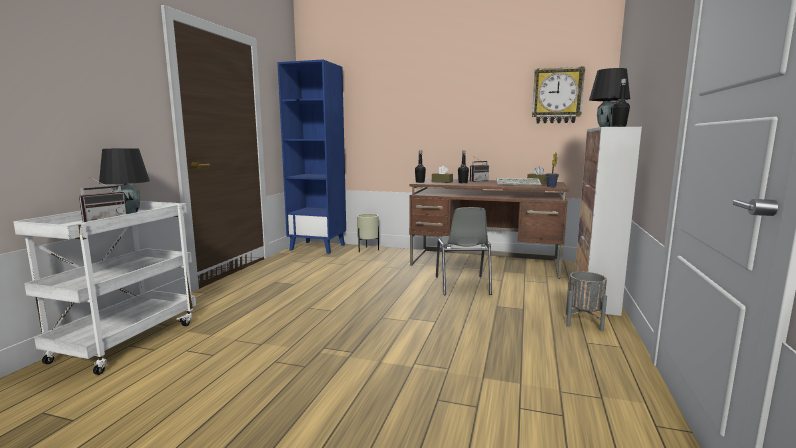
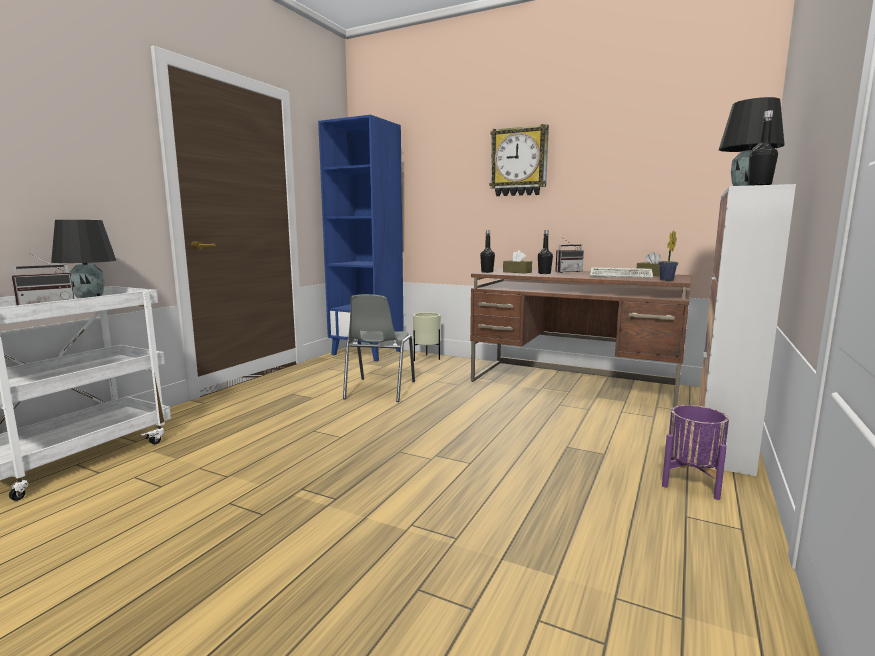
camera: 10 degrees right, 0 degrees up
(462, 286) = (529, 414): grey chair -> grey chair (379, 390)
(557, 96) = (685, 152): wall clock -> wall clock (519, 162)
(583, 322) = (692, 482): grey planter -> purple planter

